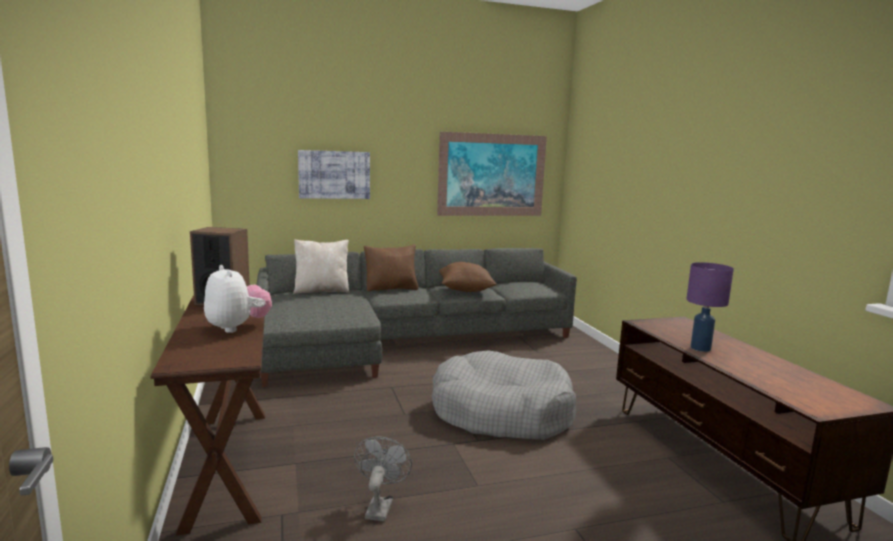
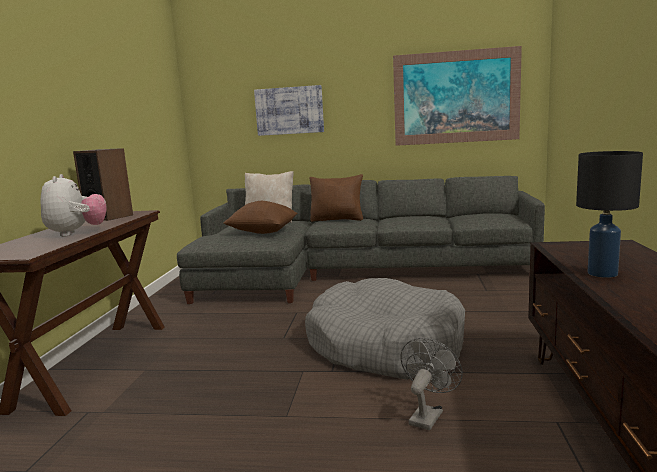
camera: 25 degrees right, 0 degrees up
(380, 506) = (173, 419): grey fan -> grey fan (427, 415)
(465, 290) = (410, 221): brown pillow -> brown pillow (263, 232)
(699, 348) = (601, 273): purple table lamp -> black table lamp

